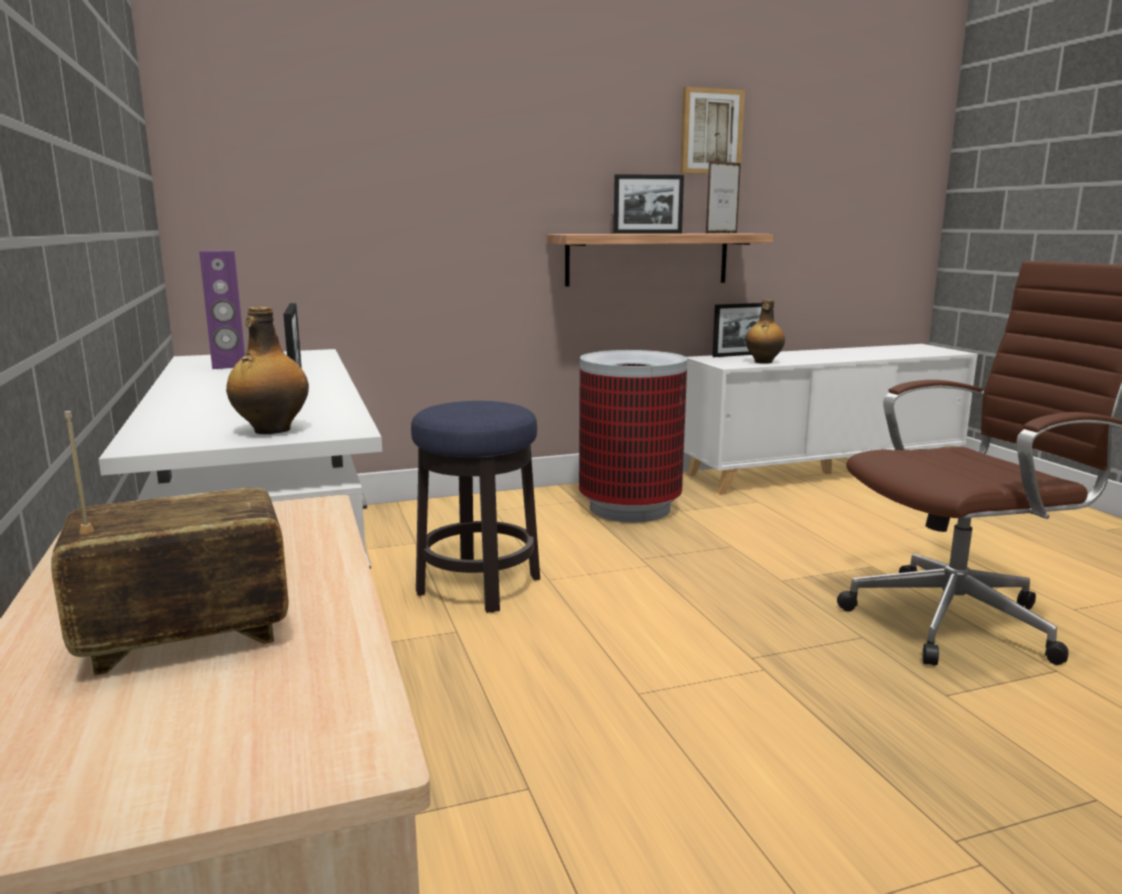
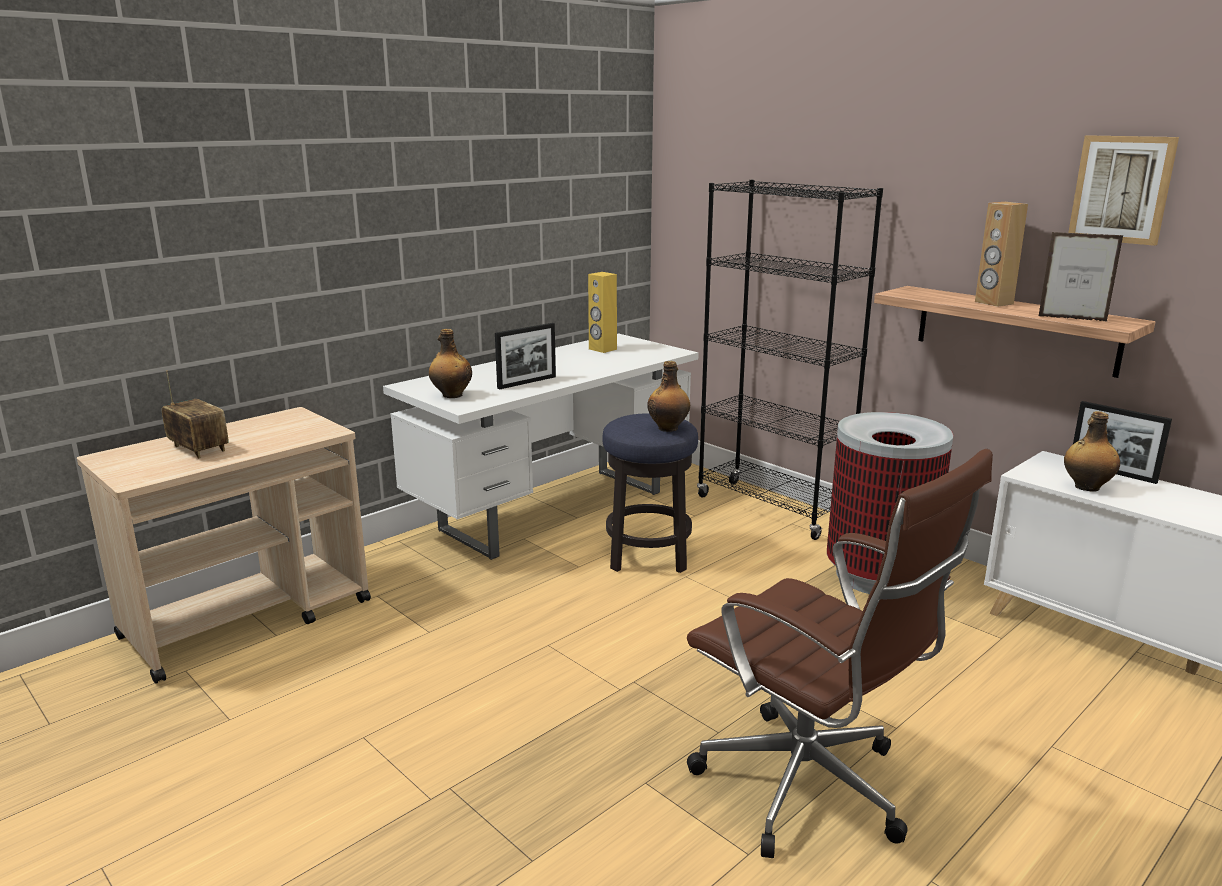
camera: 65 degrees right, 5 degrees up
(229, 366) = (602, 349): purple speaker -> yellow speaker
(454, 510) = (772, 510): none -> black bookcase
(501, 406) = (668, 428): none -> bottle
(647, 233) = (993, 303): picture frame -> brown speaker

